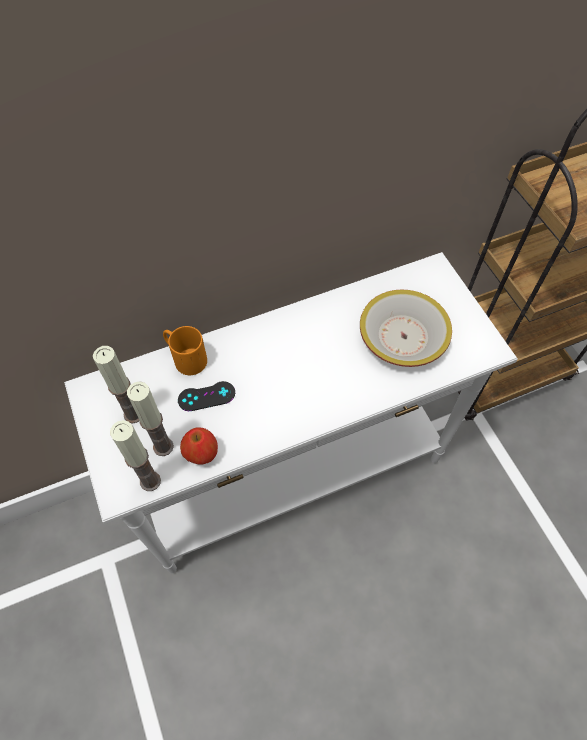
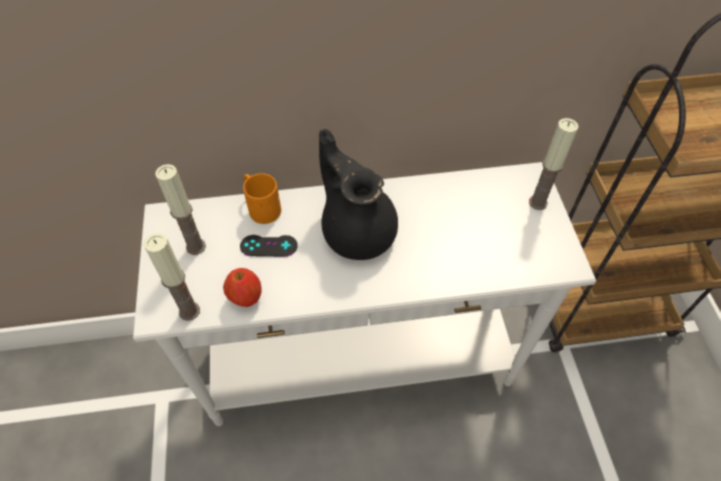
camera: 15 degrees right, 5 degrees down
(163, 446) = (212, 282): candle -> candle (538, 202)
(288, 361) = (357, 231): none -> black teapot
(403, 337) = (480, 233): bowl -> none

